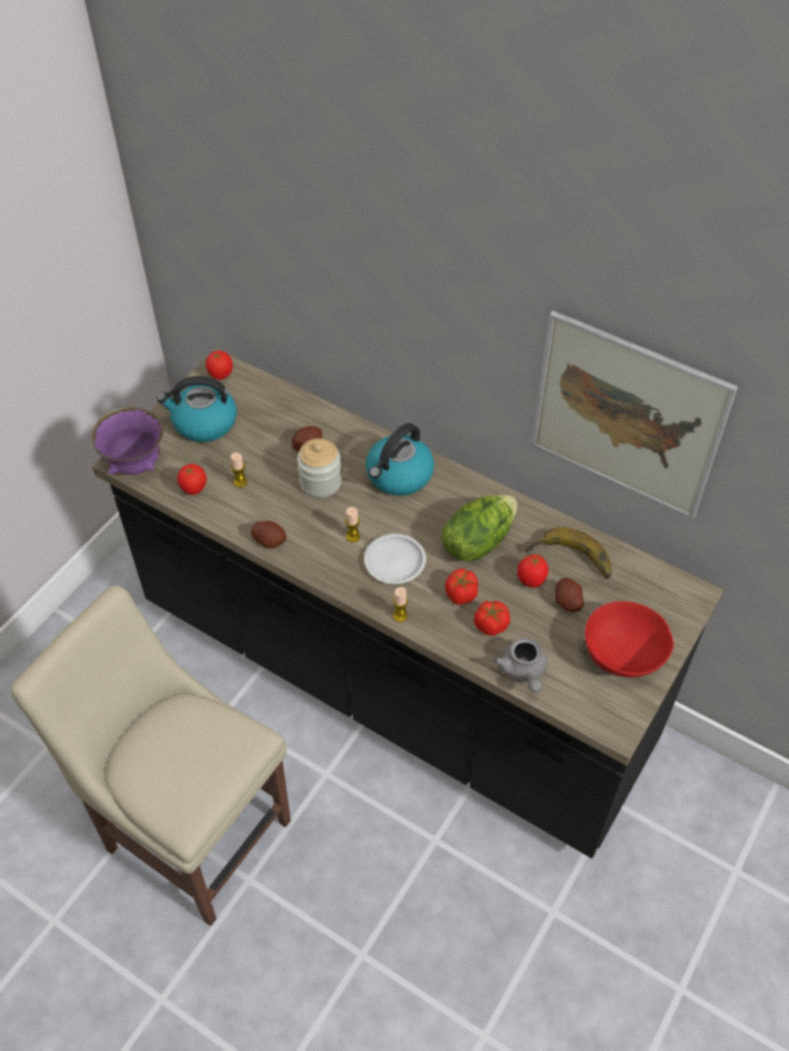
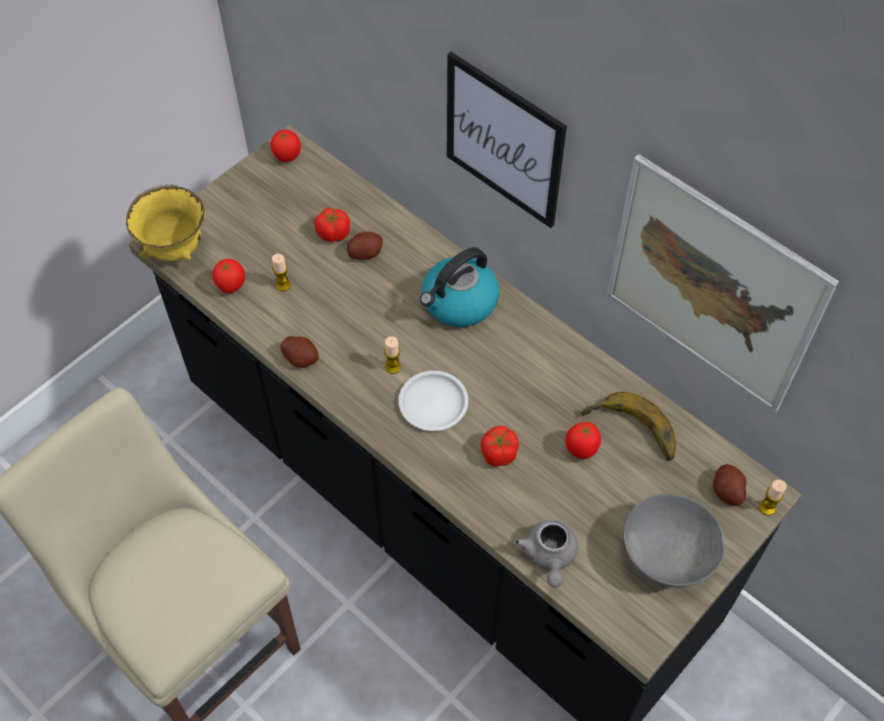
camera: 10 degrees right, 5 degrees up
(136, 464) = (176, 249): purple bowl -> yellow bowl
(203, 423) = (257, 210): kettle -> none
(320, 483) = (370, 298): jar -> none
(400, 616) = (425, 468): candle -> candle (767, 507)
(427, 323) = (504, 141): none -> picture
(477, 541) = (530, 393): lettuce -> none
(490, 625) = (524, 495): tomato -> tomato (333, 233)
(567, 602) = (617, 481): potato -> potato (727, 491)
(623, 655) = (667, 554): red bowl -> grey bowl

